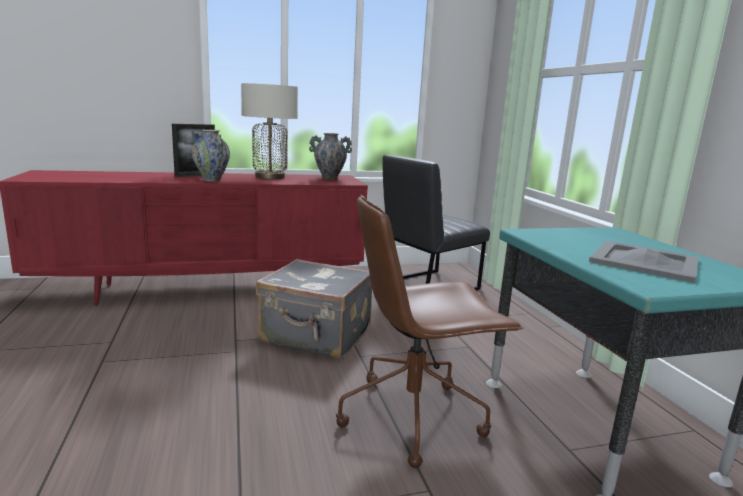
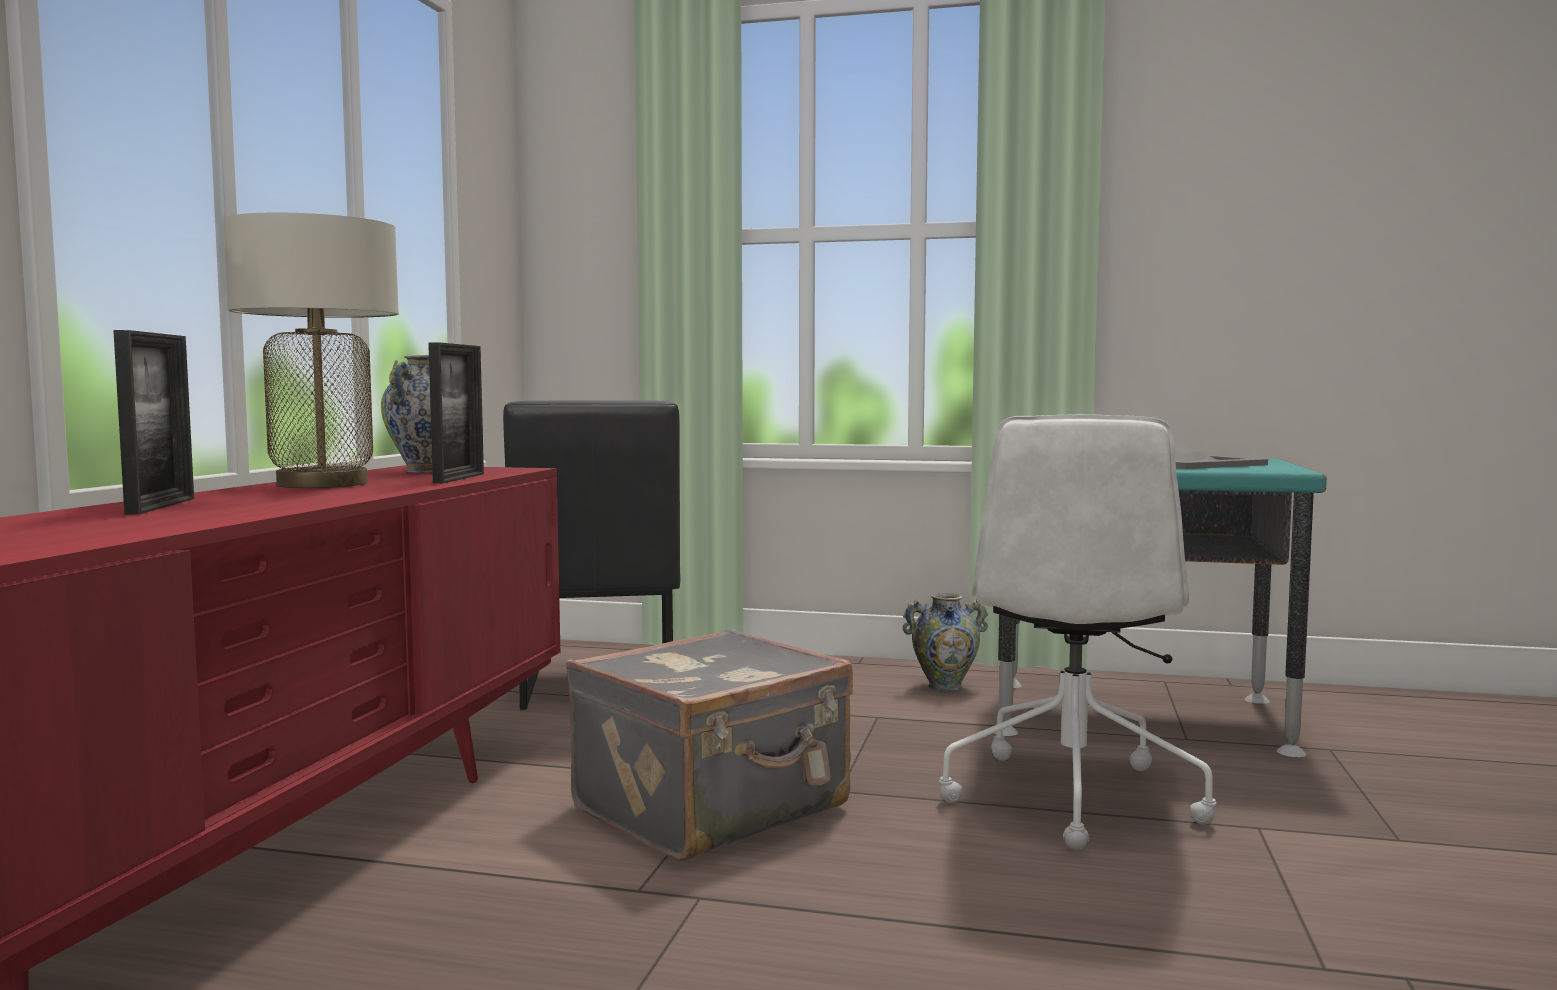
camera: 60 degrees left, 10 degrees down
(212, 180) = (287, 503): vase -> vase (945, 686)
(306, 182) = (459, 478): none -> picture frame
(418, 416) = (1071, 794): brown office chair -> white office chair

